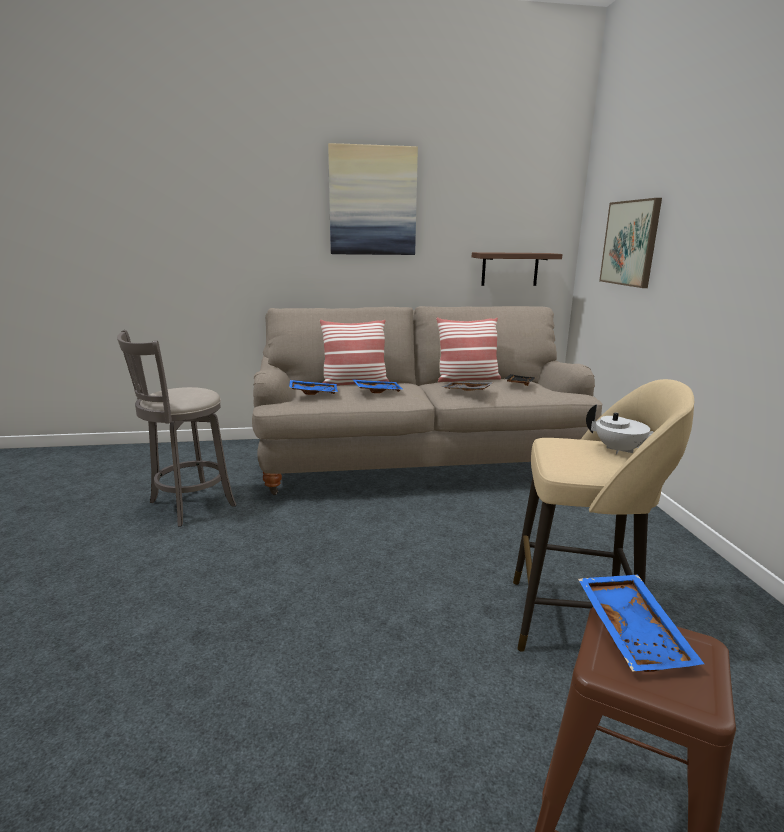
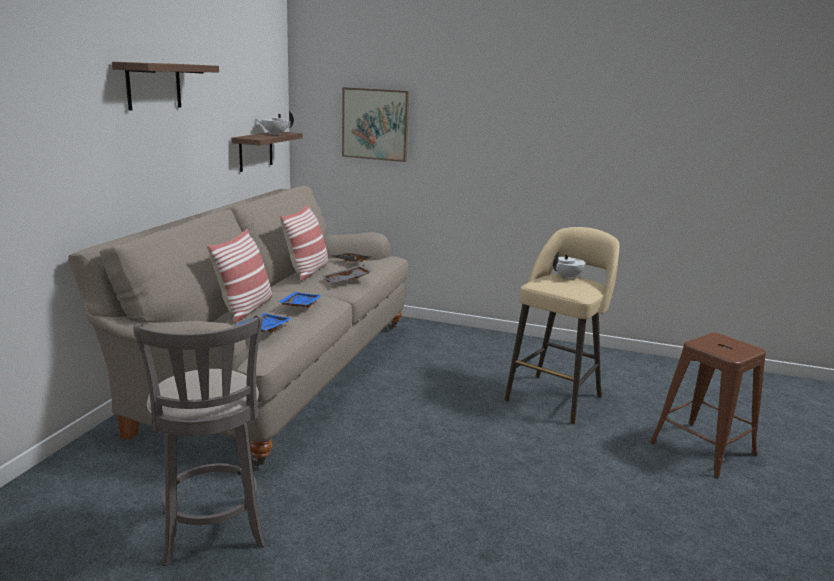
camera: 65 degrees left, 0 degrees up
(372, 201) = (153, 86): picture -> shelf
(525, 252) = (275, 134): none -> white teapot
(634, 632) = (708, 343): blue tray -> none

